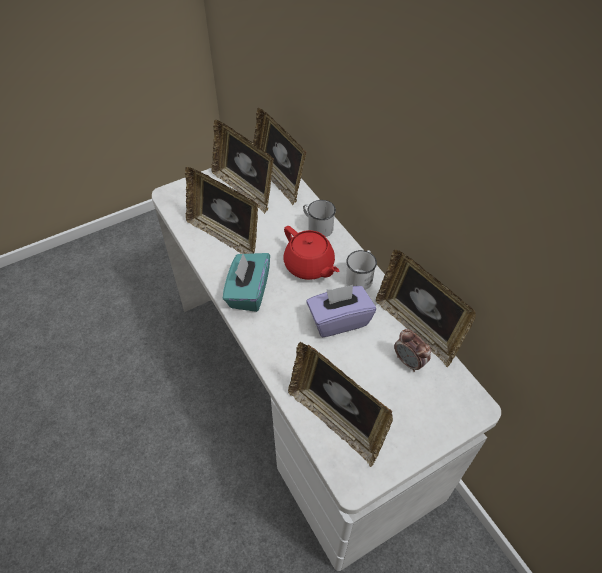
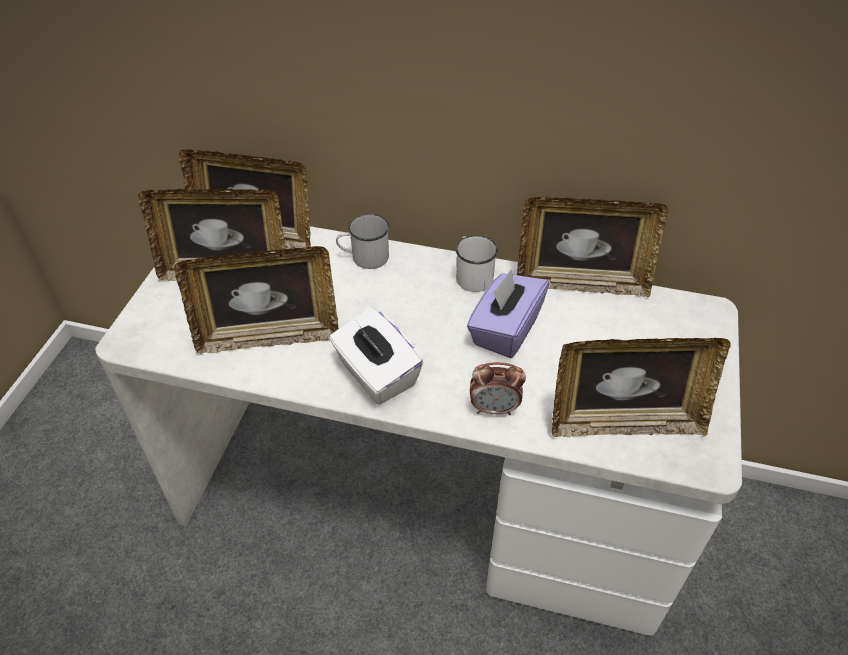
camera: 45 degrees left, 5 degrees down
(248, 292) = (376, 374): turquoise tissue box -> white tissue box
(309, 266) = (407, 301): red teapot -> none
(409, 362) = (613, 318): alarm clock -> alarm clock (494, 408)

